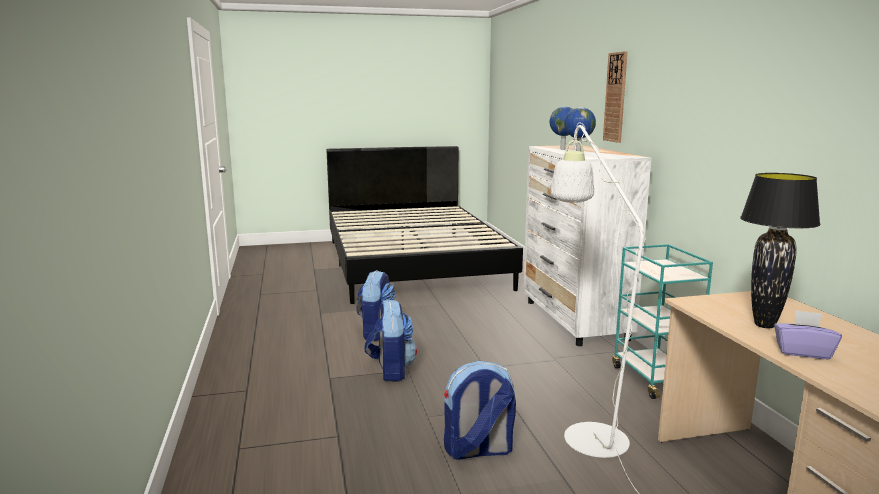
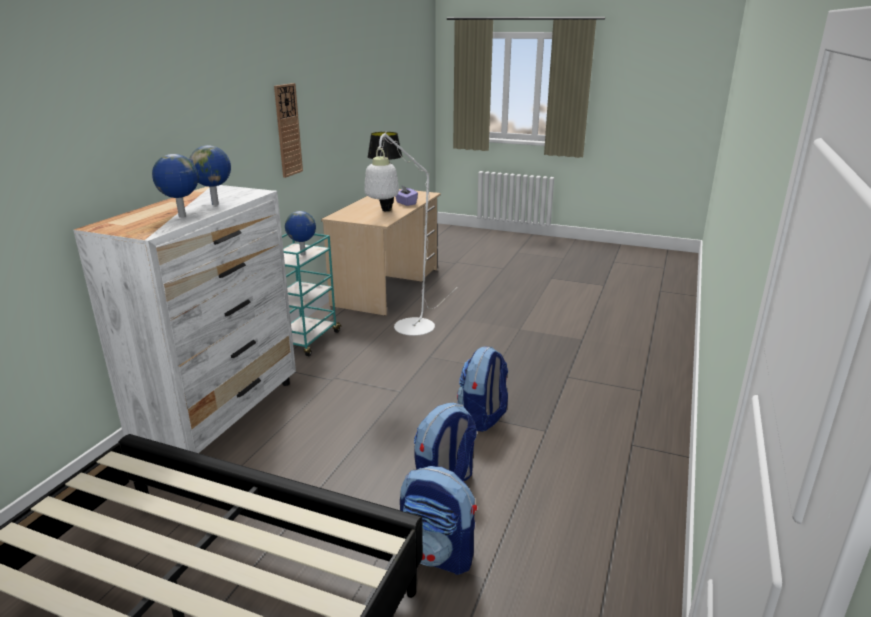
camera: 145 degrees left, 10 degrees up
(478, 450) = (487, 341): backpack -> backpack (438, 554)
(615, 97) = (127, 134): wall clock -> wall clock (288, 130)
(655, 269) = (303, 254): none -> globe

